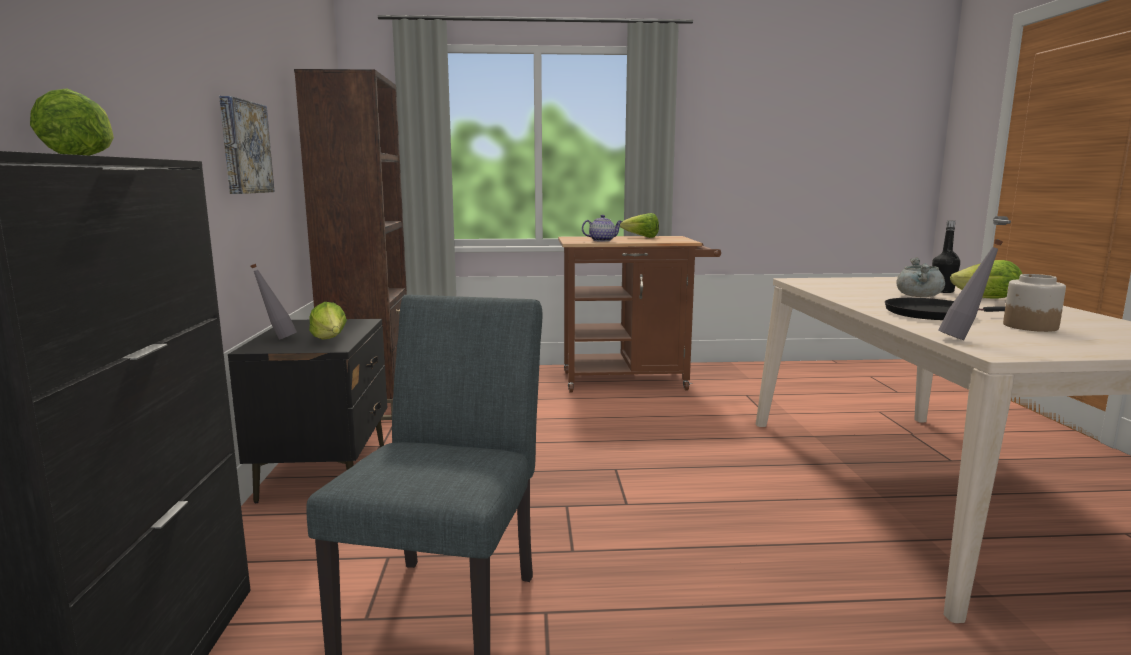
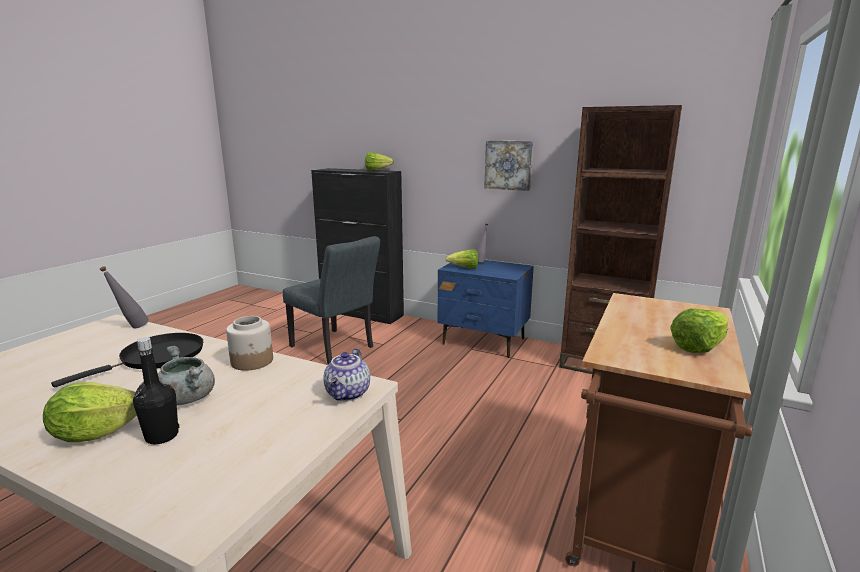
camera: 120 degrees right, 5 degrees up
(326, 472) = (484, 341): black nightstand -> blue nightstand
(602, 240) = (641, 313): teapot -> teapot (348, 394)
(1029, 326) = (72, 367): jar -> jar (252, 361)

